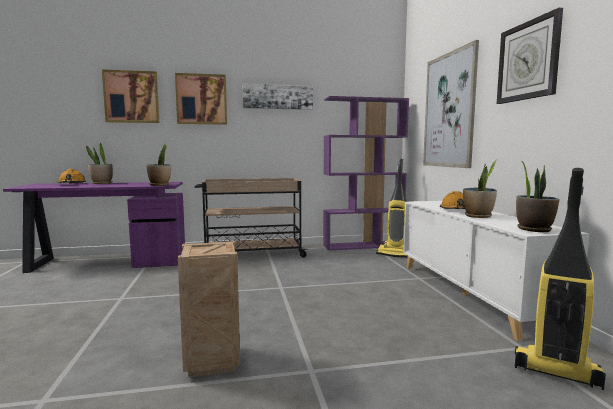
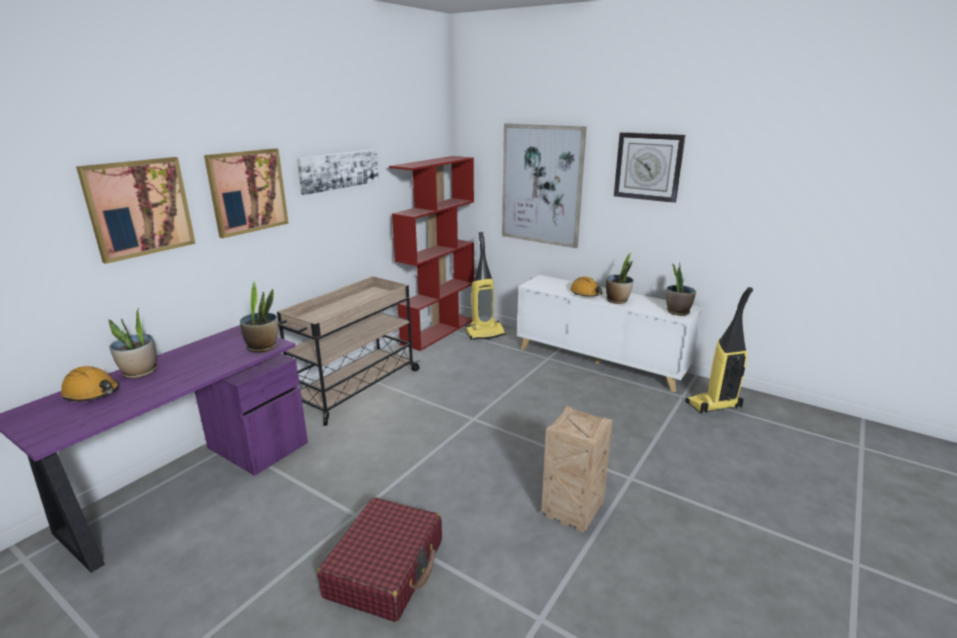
camera: 45 degrees left, 15 degrees up
(71, 324) = (386, 568): none -> red suitcase
(363, 245) = (438, 331): purple bookcase -> red bookcase

